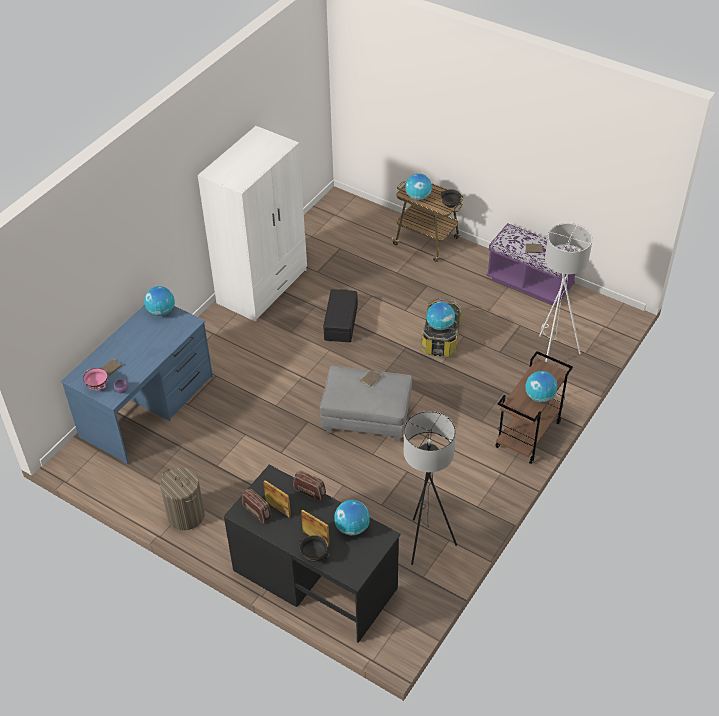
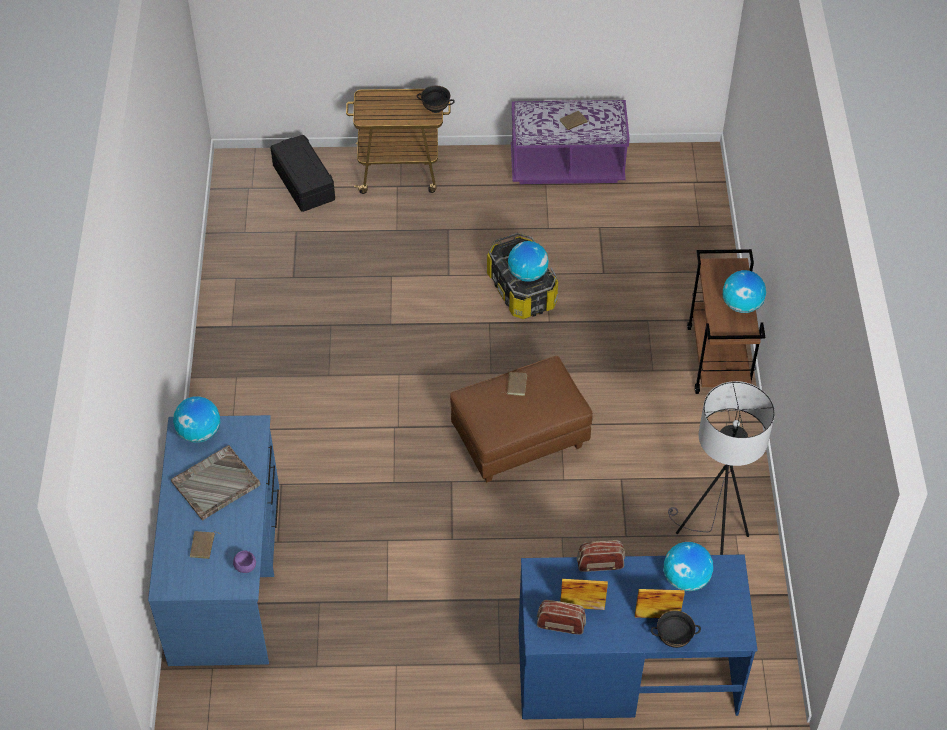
camera: 35 degrees left, 5 degrees up
(97, 387) = (207, 580): pink bowl -> none
(145, 341) = (215, 484): none -> grey tray
(186, 515) = (404, 686): laundry basket -> none
(263, 286) = (239, 332): white wardrobe -> none
(315, 578) = (626, 670): black desk -> blue desk
(340, 322) = (382, 331): black storage box -> black storage box (303, 183)
(366, 419) = (520, 440): grey ottoman -> brown ottoman
(418, 197) = (385, 116): globe -> none
(551, 350) = (660, 241): white floor lamp -> none

